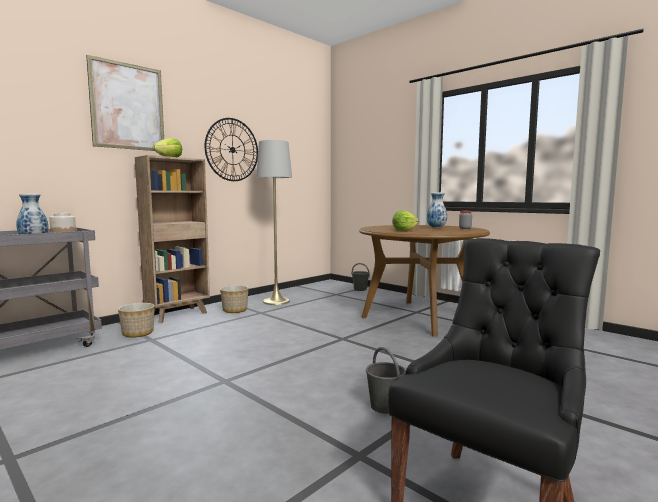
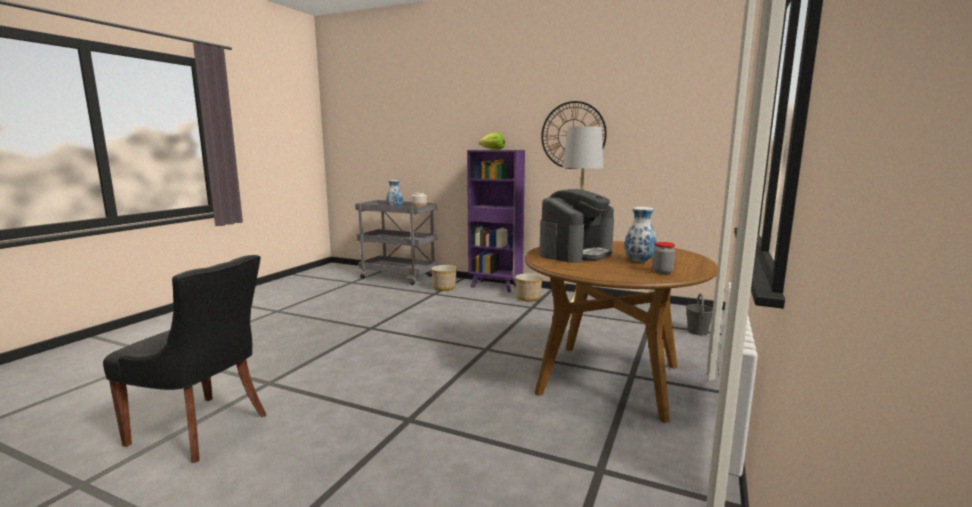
camera: 70 degrees right, 5 degrees up
(128, 106) = (477, 108): picture -> none
(178, 314) = (495, 286): brown bookcase -> purple bookcase
(385, 407) = (339, 384): grey bucket -> none
(404, 230) = (576, 253): lettuce -> coffee machine

